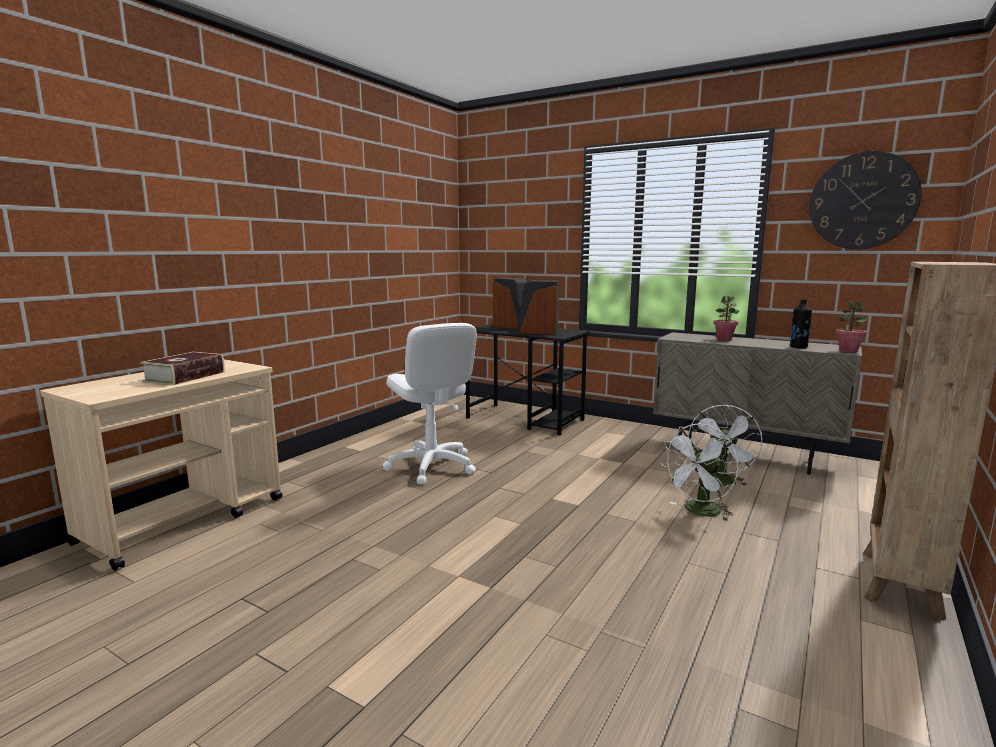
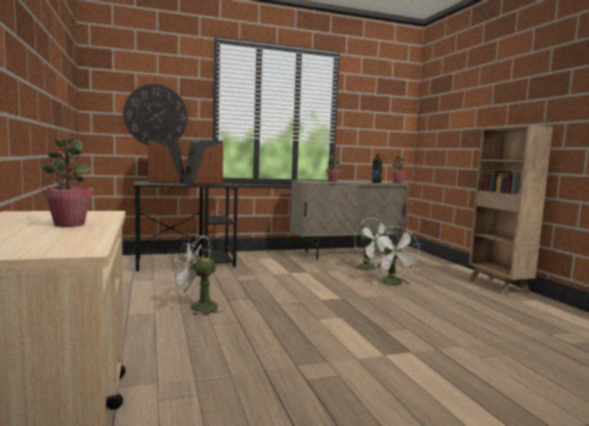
camera: 50 degrees left, 5 degrees down
(185, 376) = (69, 224): book -> potted plant
(431, 466) = (197, 307): white office chair -> white fan
(862, 201) = (381, 102): wall clock -> wall clock (156, 115)

